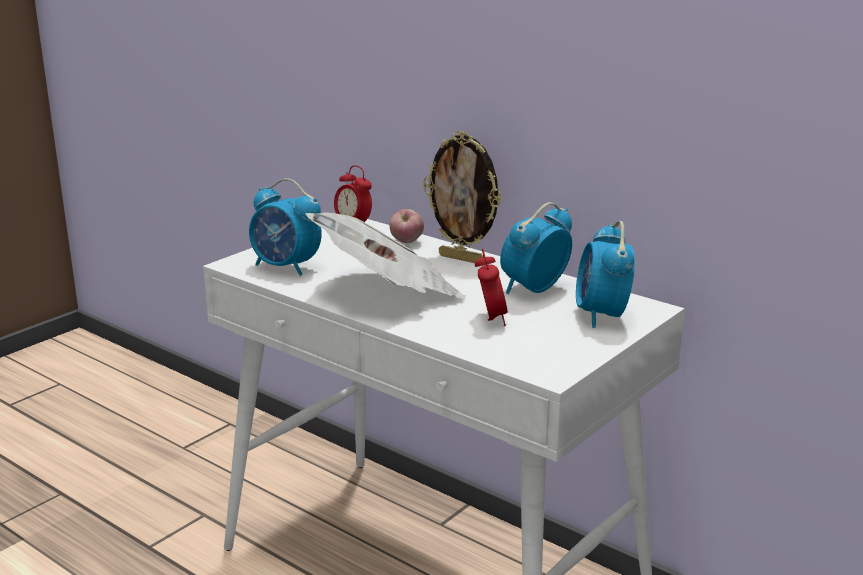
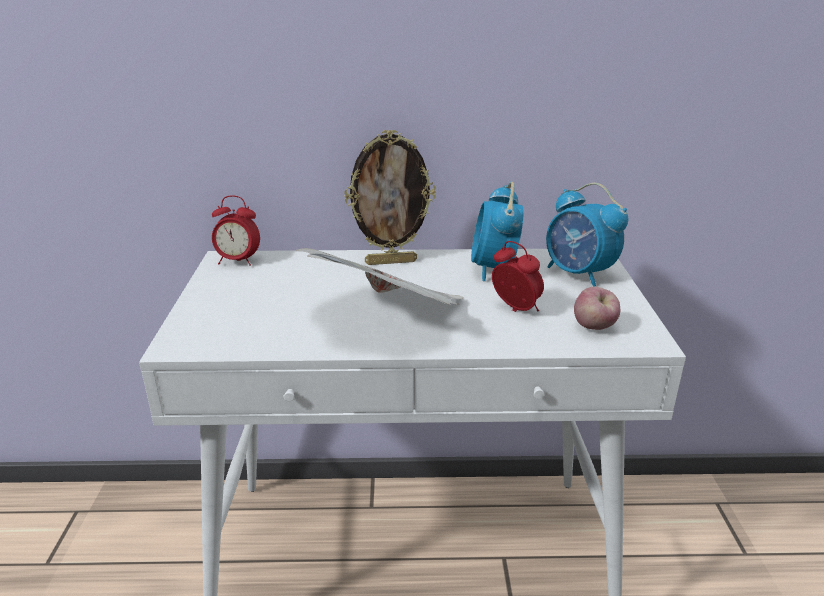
camera: 40 degrees left, 5 degrees up
(286, 267) = (243, 328): alarm clock -> none
(406, 242) = (317, 262): apple -> apple (594, 328)

